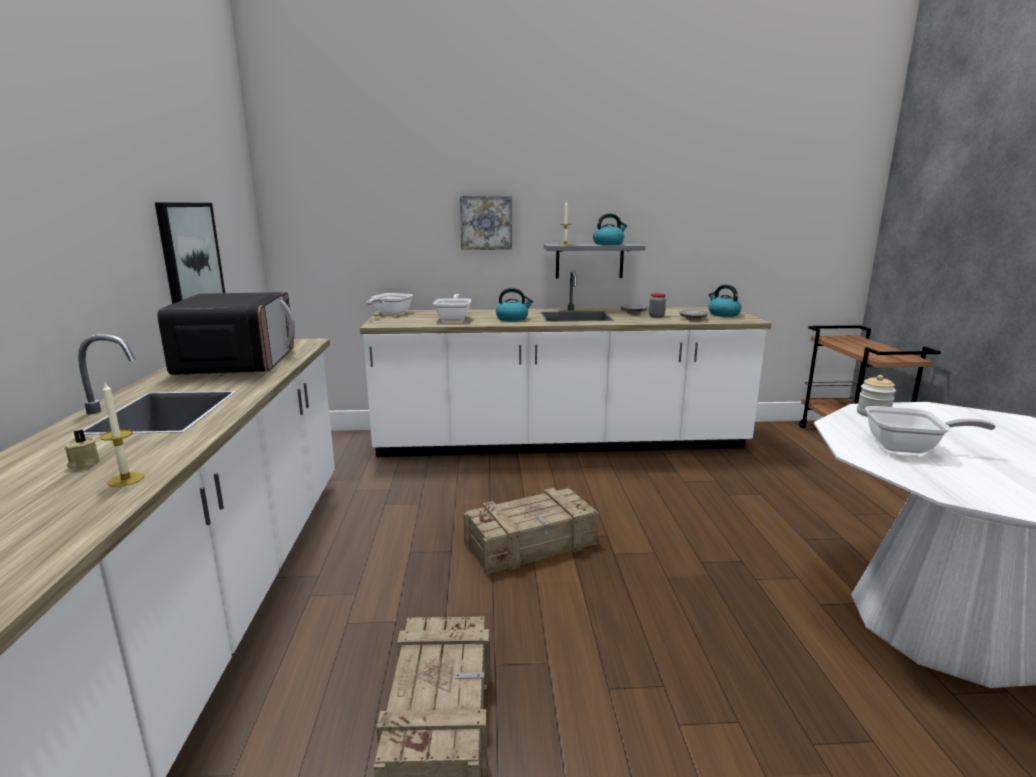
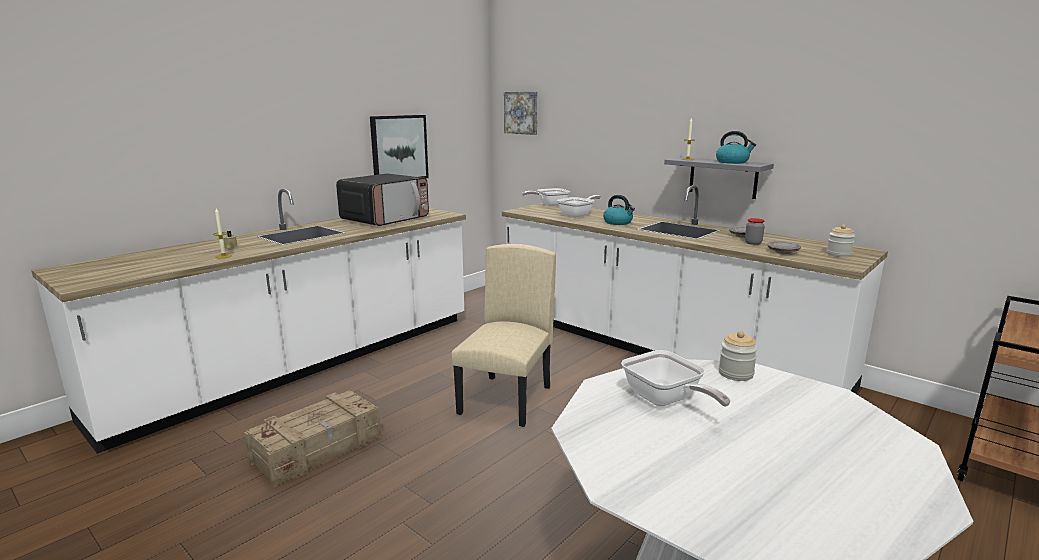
camera: 45 degrees right, 0 degrees up
(486, 222) = (634, 134): picture -> picture (521, 113)
(532, 544) = (506, 400): crate -> beige chair
(723, 314) = (838, 254): kettle -> jar

